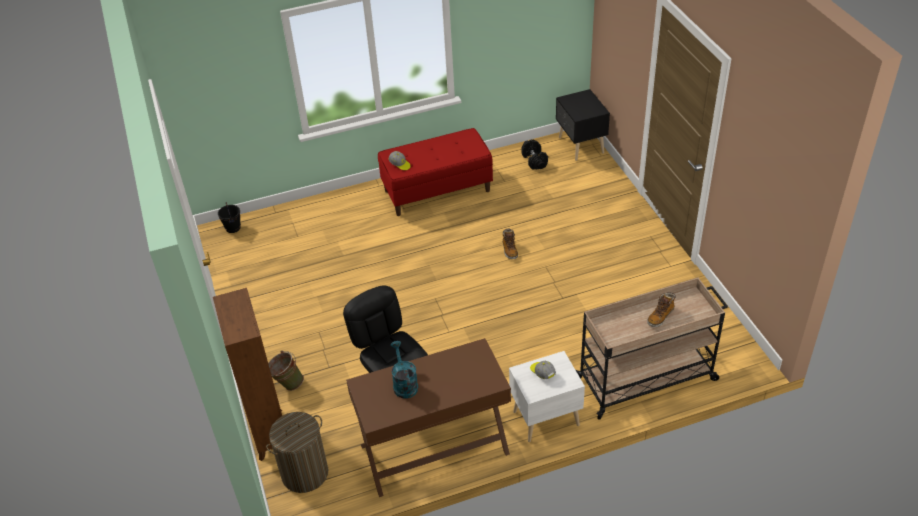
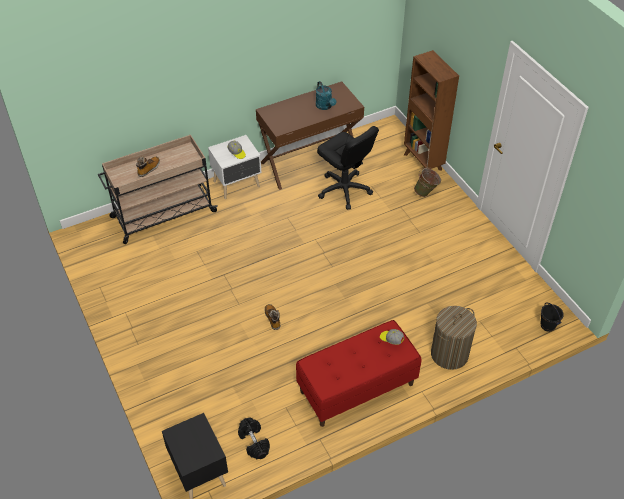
camera: 170 degrees right, 5 degrees up
(305, 473) = (390, 143): laundry basket -> laundry basket (449, 354)

